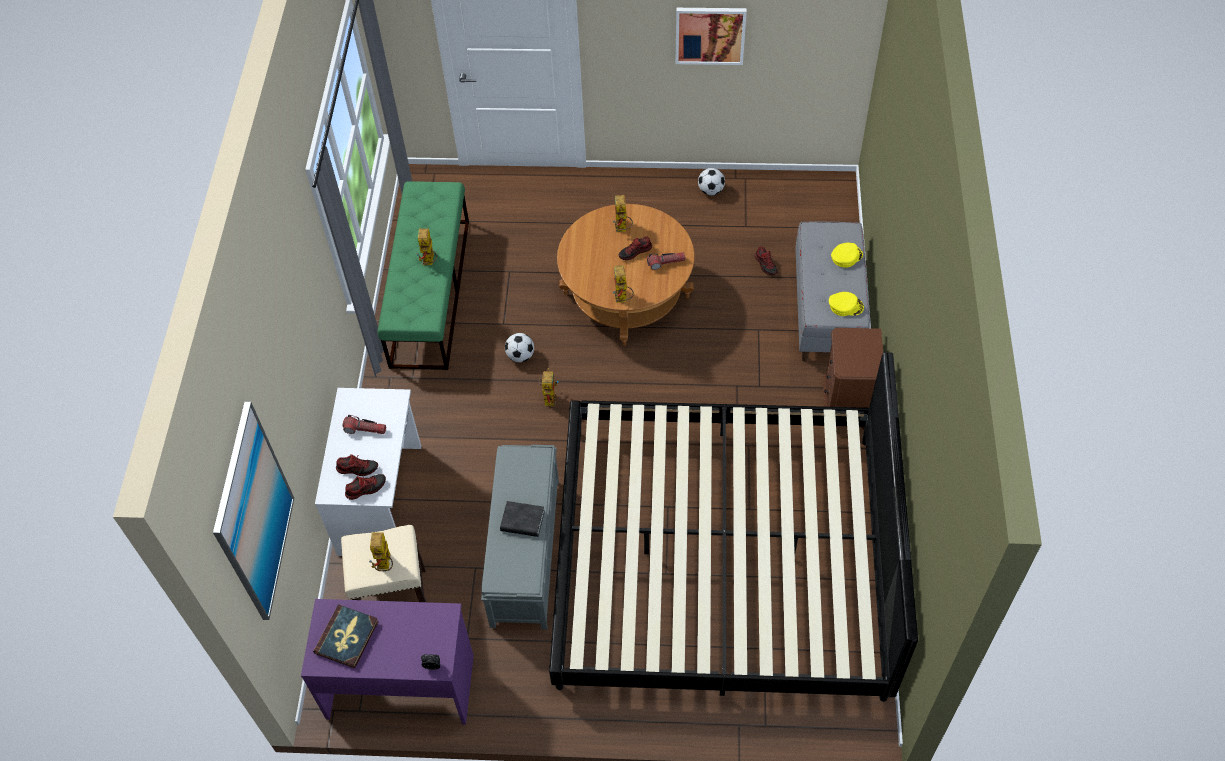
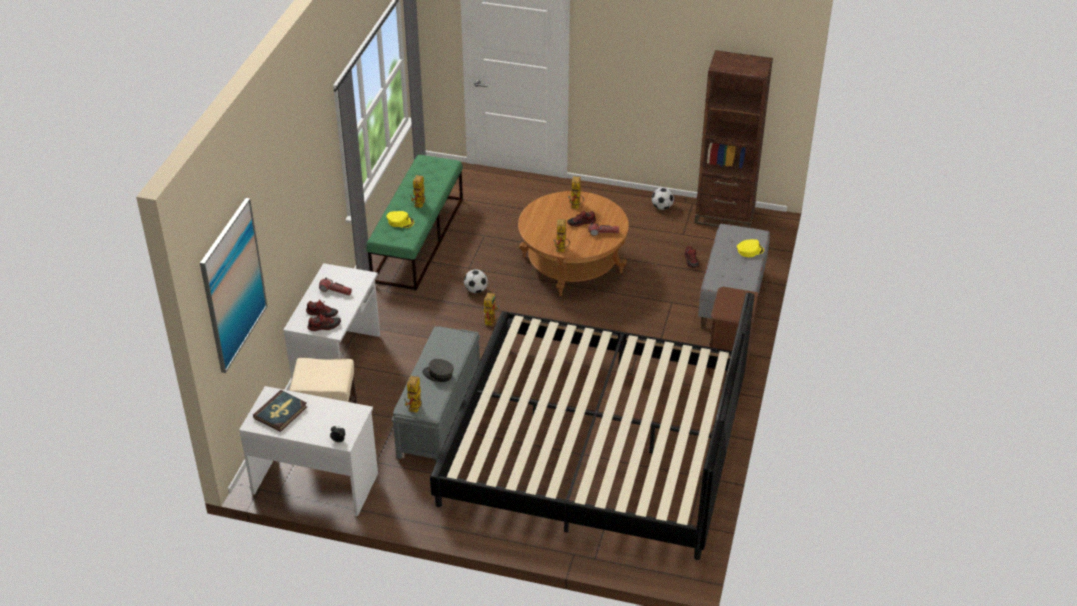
camera: 10 degrees right, 15 degrees down
(385, 565) = (324, 380): toy robot -> toy robot (415, 410)
(401, 685) = (315, 482): purple desk -> white desk
(522, 521) = (438, 374): black book -> grey cap
(710, 35) = (669, 70): picture -> none
(787, 191) = (724, 216): none -> brown bookcase
(845, 306) = (739, 281): yellow cap -> yellow cap (400, 221)

